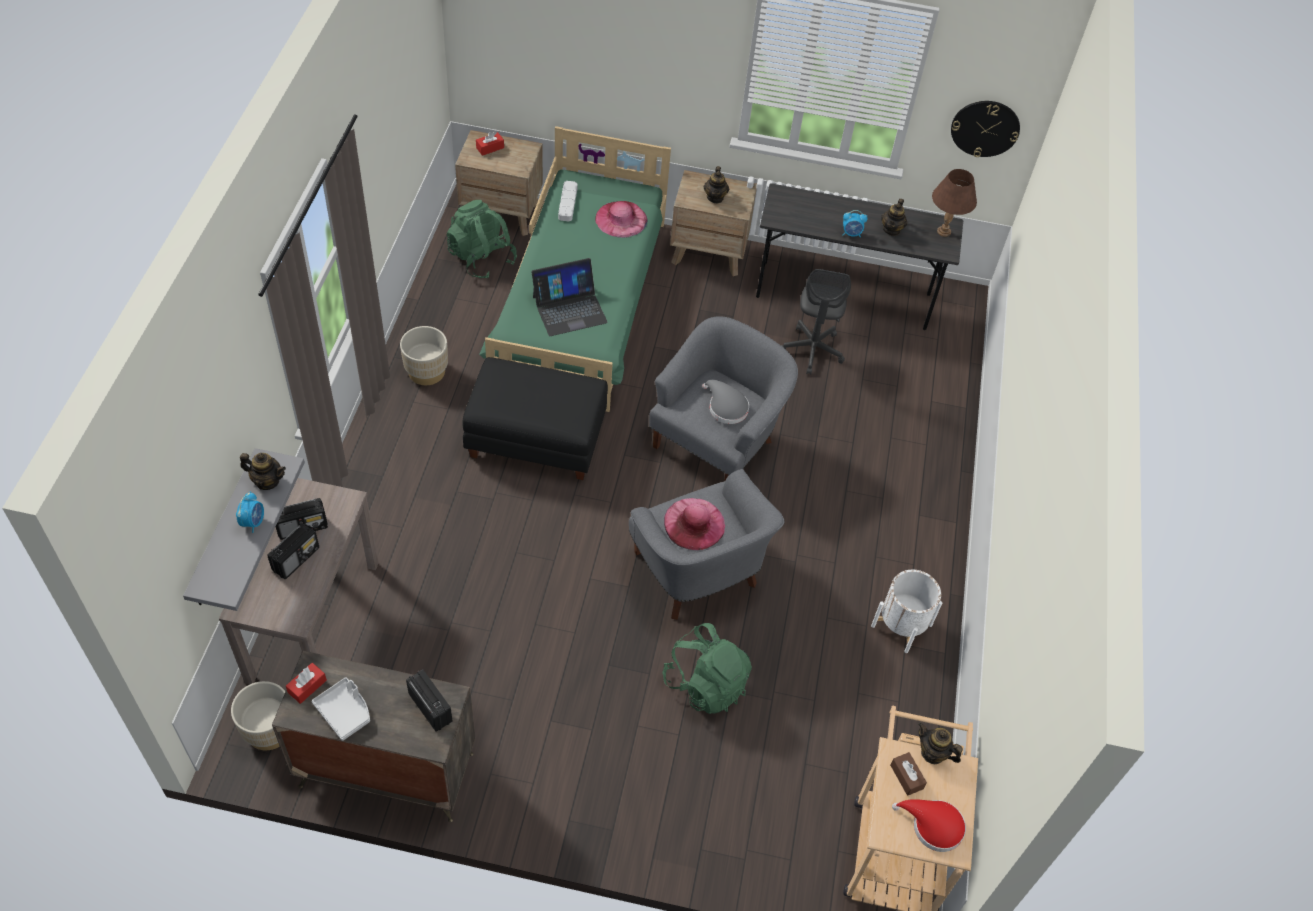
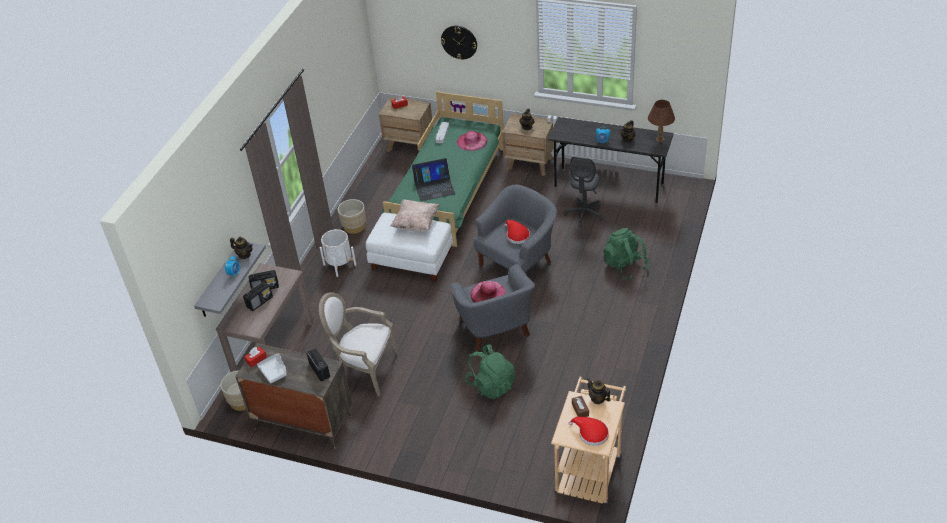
camera: 15 degrees right, 10 degrees down
(481, 258) = (394, 169): green backpack -> green backpack (625, 266)
(482, 658) = (364, 369): none -> armchair
(537, 438) = (412, 260): black ottoman -> white ottoman
(549, 383) = (416, 224): none -> beige pillow
(725, 407) = (516, 235): grey hat -> red hat
(901, 625) = (614, 357): white planter -> white planter (339, 265)
(985, 128) = (677, 76): wall clock -> wall clock (459, 42)

